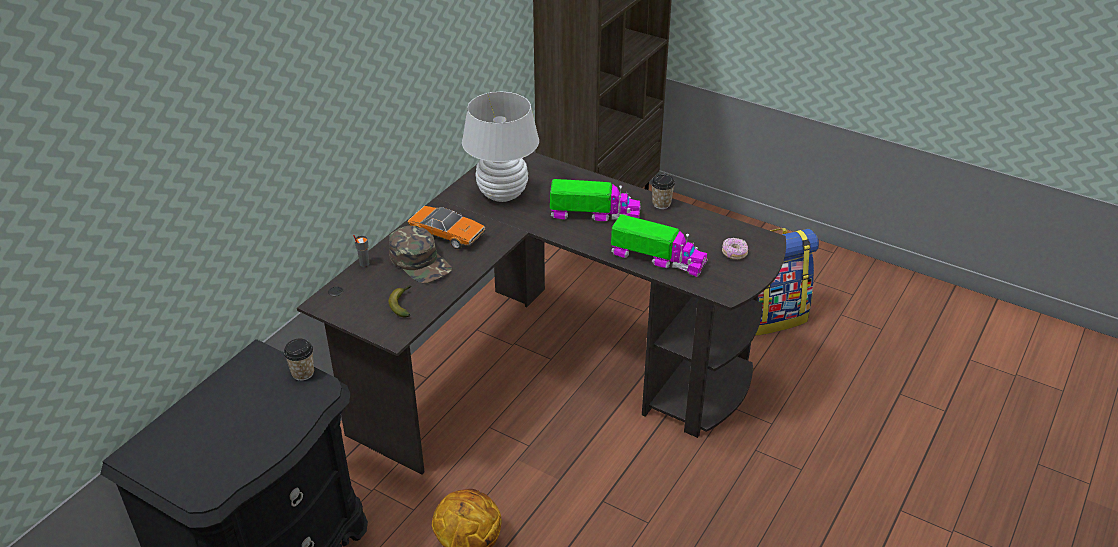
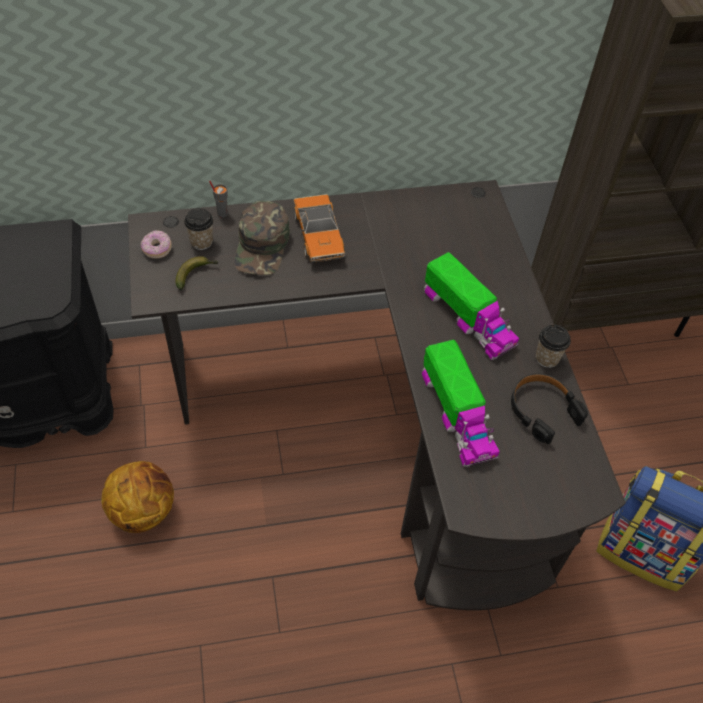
camera: 45 degrees right, 15 degrees up
(303, 373) = (57, 275): cup -> cup (201, 242)
(502, 194) = (417, 232): white table lamp -> none
(694, 227) = (542, 410): none -> black headphones
(734, 253) = (539, 474): donut -> donut (157, 249)

